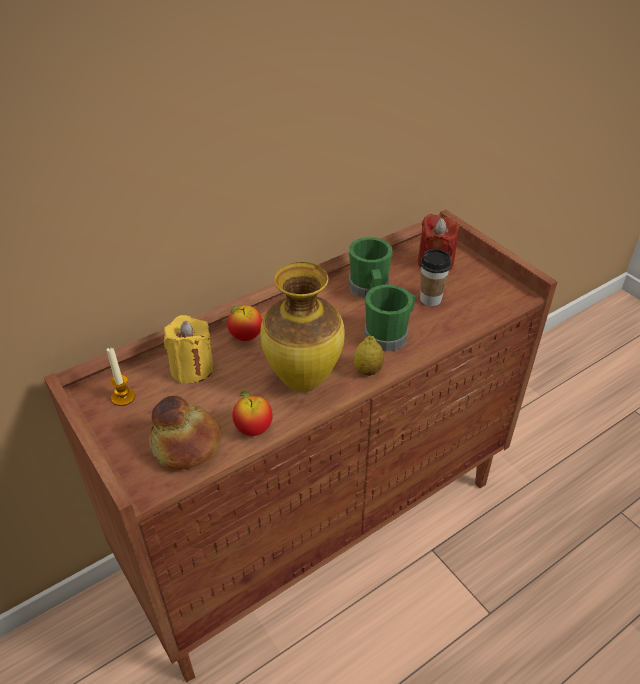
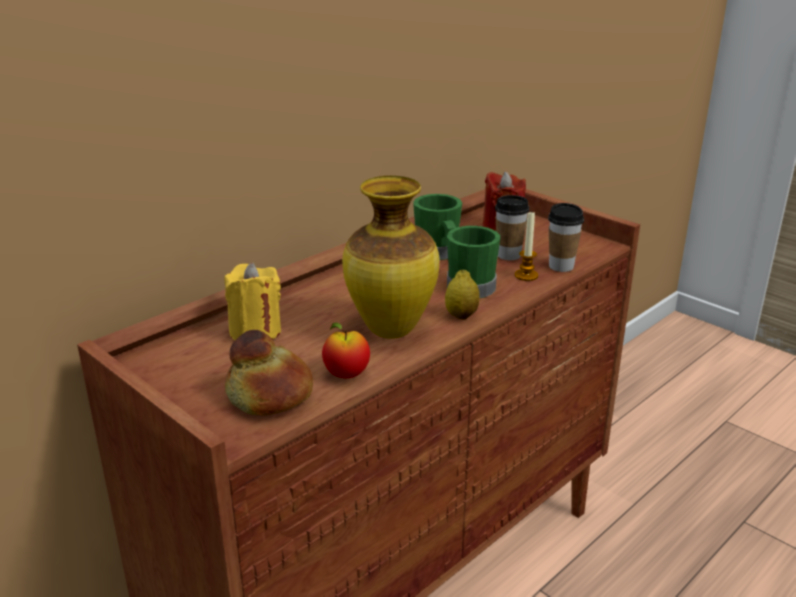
camera: 10 degrees left, 15 degrees down
(123, 397) = (178, 363): candle -> candle (526, 275)
(246, 336) = (311, 300): apple -> none
(473, 319) = (561, 266): none -> cup

